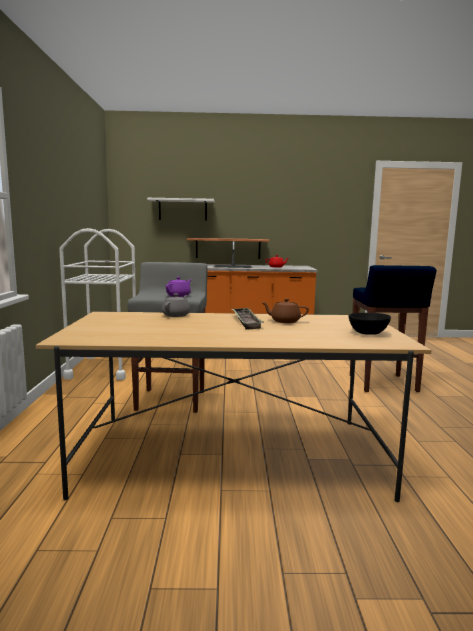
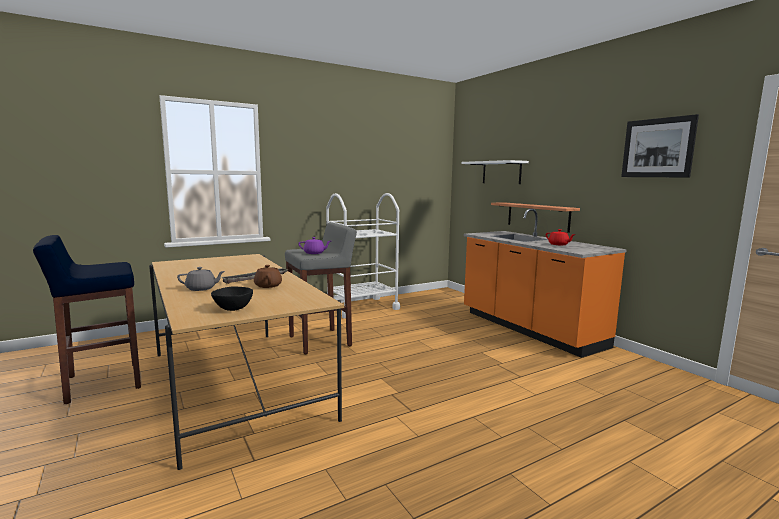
camera: 60 degrees right, 0 degrees up
(176, 315) = (263, 265): grey teapot -> grey teapot (201, 288)
(322, 196) = (657, 148): none -> picture
(383, 384) = (500, 424): blue stool -> blue stool (102, 382)

